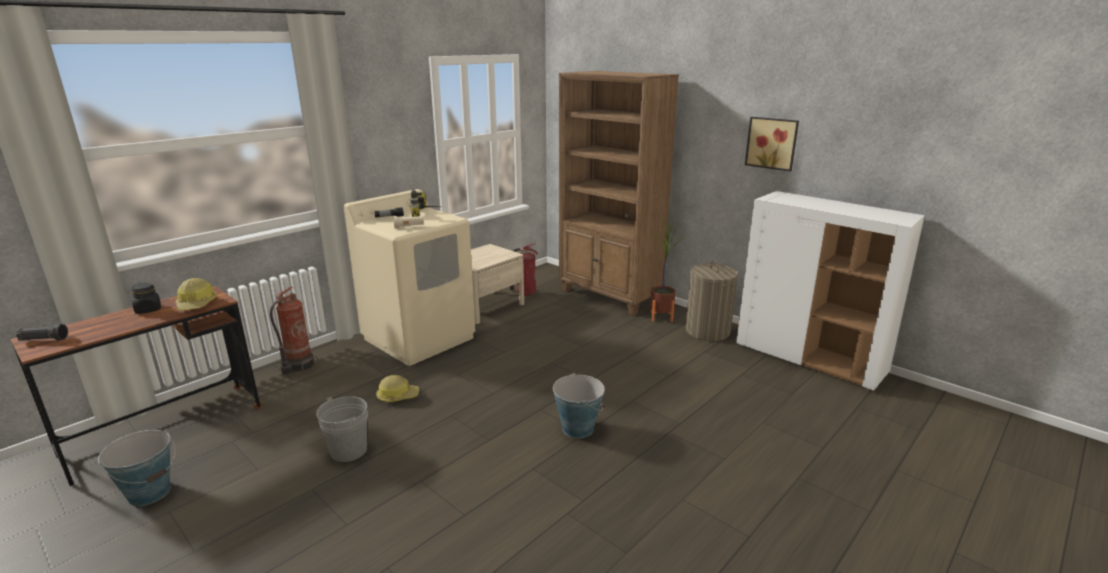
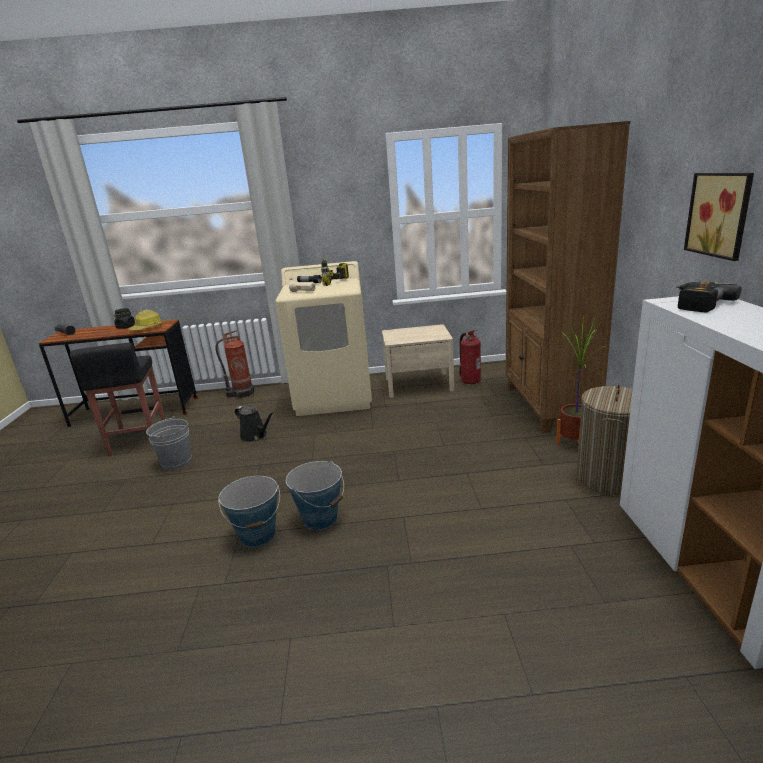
camera: 45 degrees right, 0 degrees up
(150, 492) = (80, 444): bucket -> bucket (258, 535)
(244, 453) = (138, 440): none -> black stool
(397, 396) = (255, 436): hard hat -> black watering can
(784, 198) = (696, 303): none -> power drill

